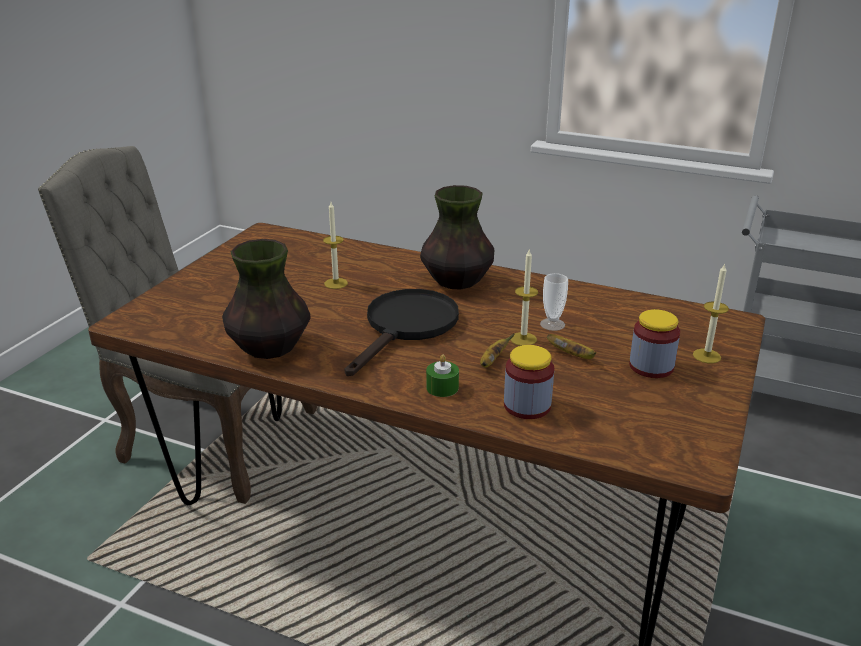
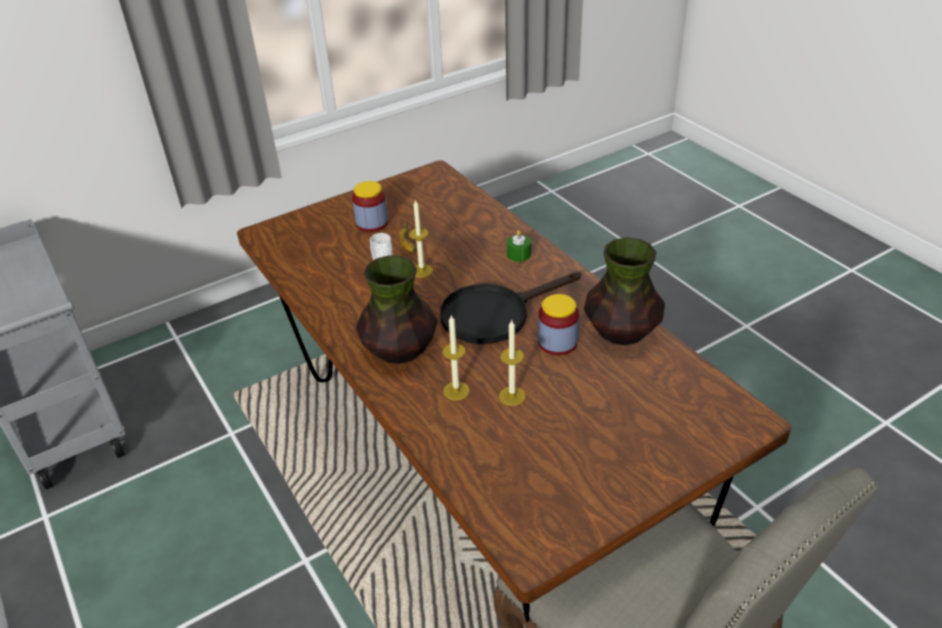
camera: 145 degrees left, 10 degrees up
(492, 361) = (464, 261): banana -> none
(527, 406) = (480, 226): jar -> jar (557, 342)
(706, 356) = (328, 218): candle -> candle (456, 391)

